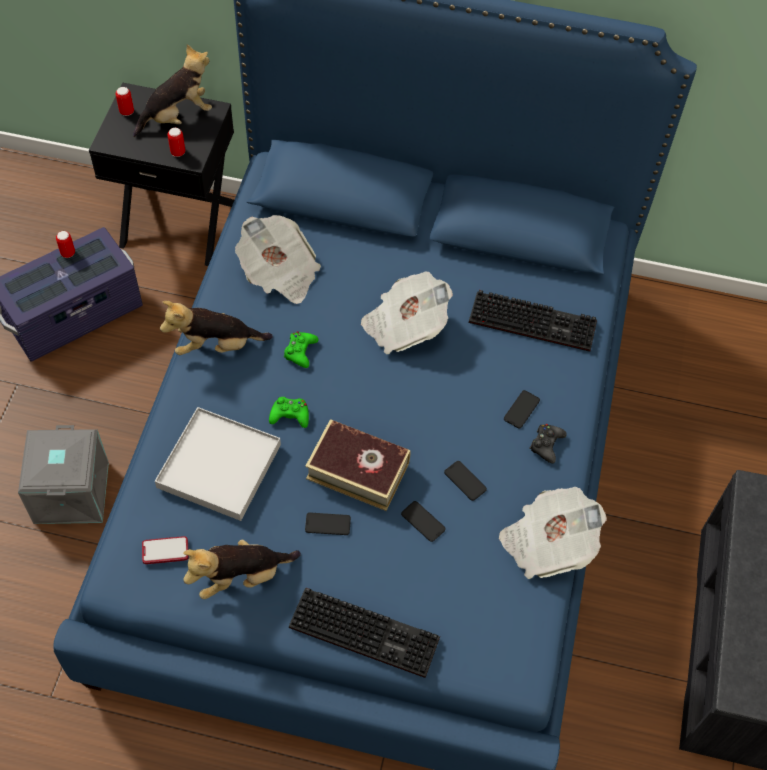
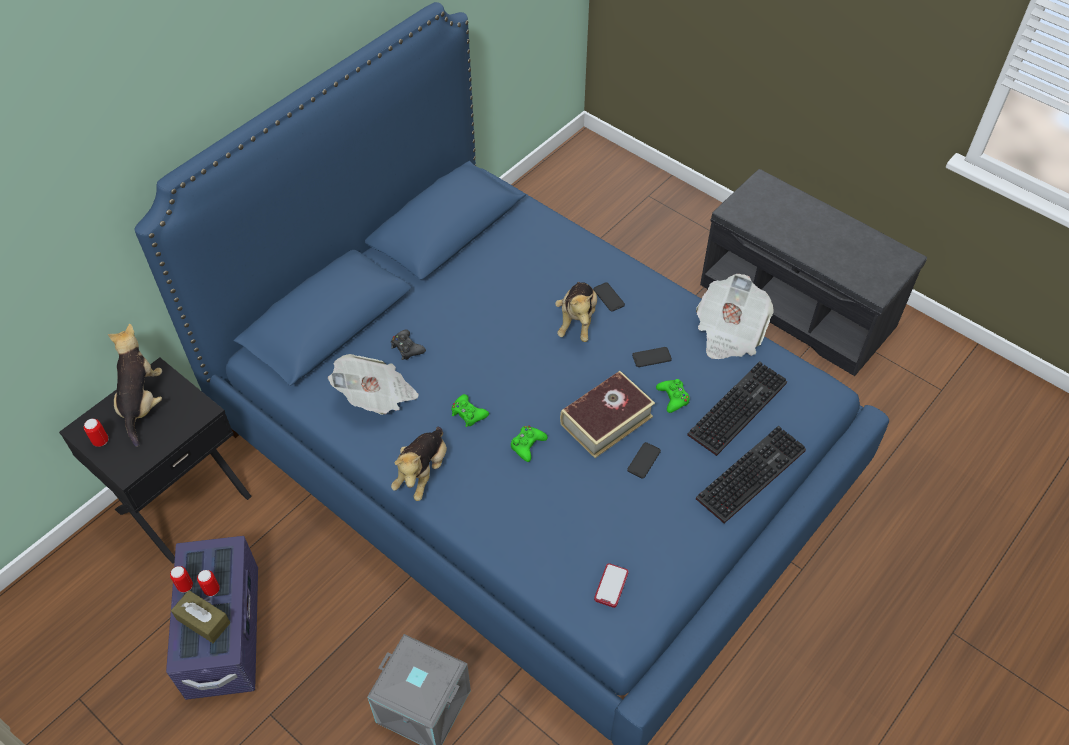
camera: 60 degrees left, 5 degrees down
(42, 281) = (203, 621): none -> brown tissue box
(178, 152) = (185, 418): can -> can (212, 589)
(219, 466) = (550, 514): white tray -> none
(241, 577) = (662, 540): plush toy -> plush toy (577, 321)
(404, 326) = (487, 335): newspaper -> none
(423, 521) = (673, 398): phone -> green game controller
(535, 321) = (535, 255): keyboard -> keyboard (737, 406)
(546, 445) = (647, 296): black game controller -> black game controller (407, 348)

